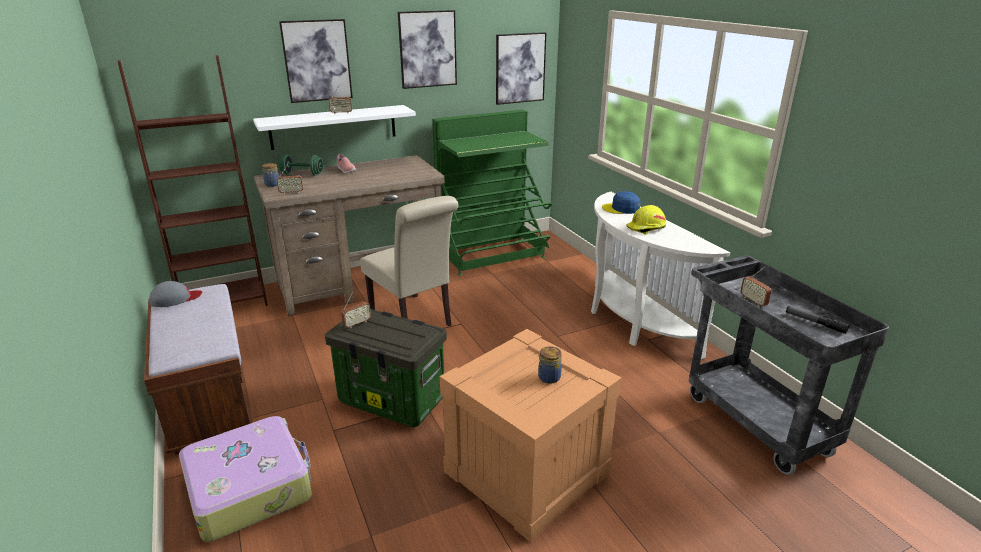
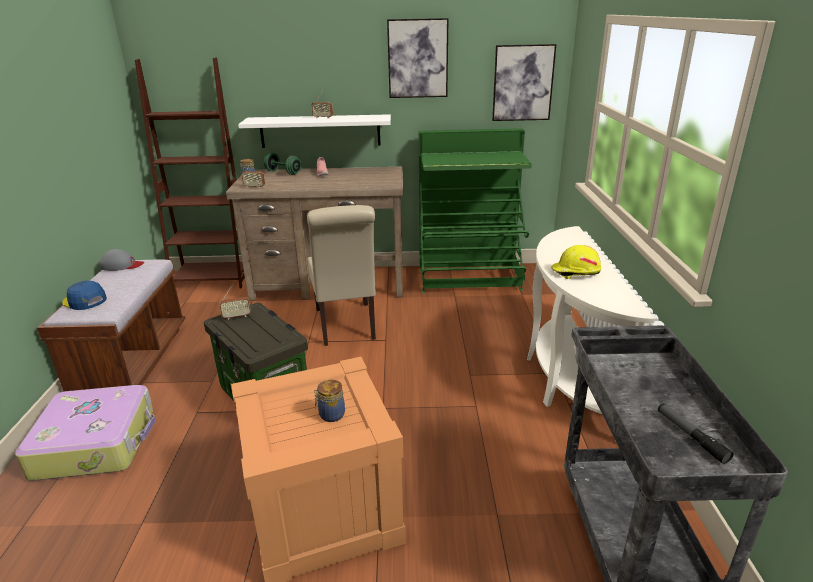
camera: 25 degrees right, 0 degrees up
(317, 61) = (306, 66): picture -> none
(621, 208) = (569, 246): blue cap -> blue cap (84, 301)
(753, 301) = (629, 386): radio -> none

